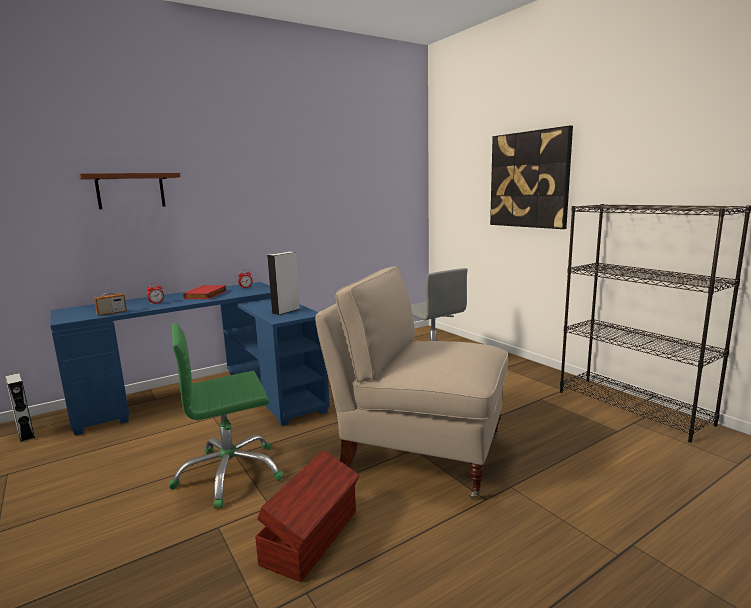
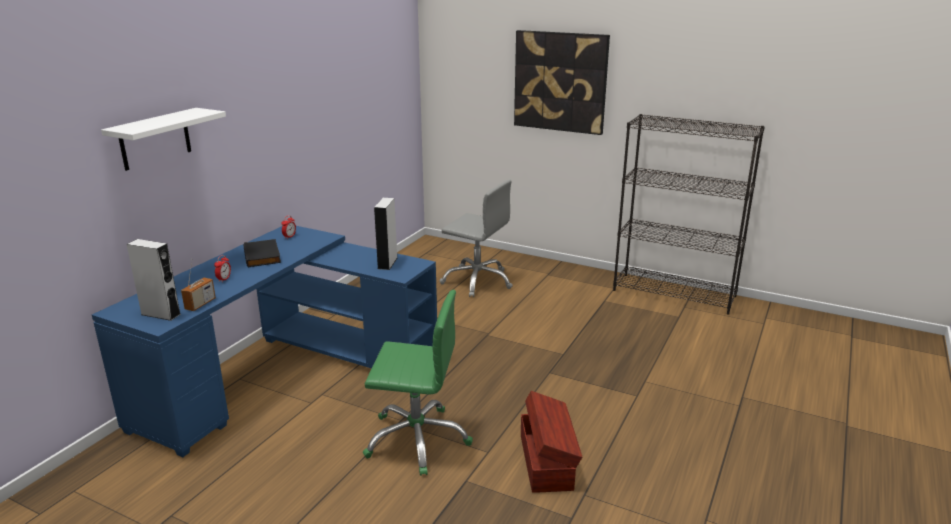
camera: 30 degrees left, 10 degrees up
(26, 434) = (112, 475): grey speaker -> grey speaker (161, 314)
(130, 191) = (155, 139): brown shelf -> white shelf
(207, 295) = (263, 256): red book -> black book
(230, 473) = (417, 439): green office chair -> green office chair turned 120 degrees counterclockwise
(419, 453) = (557, 375): beige chair -> none

